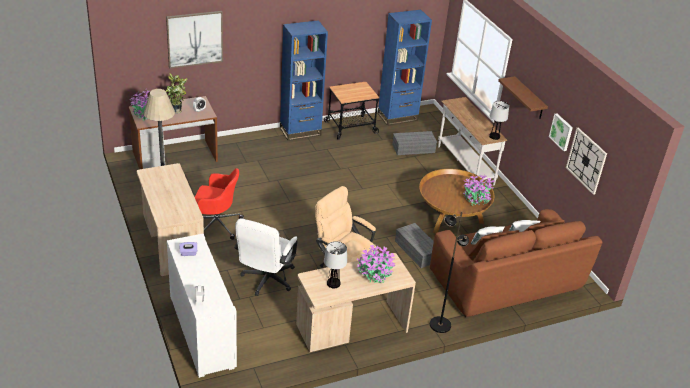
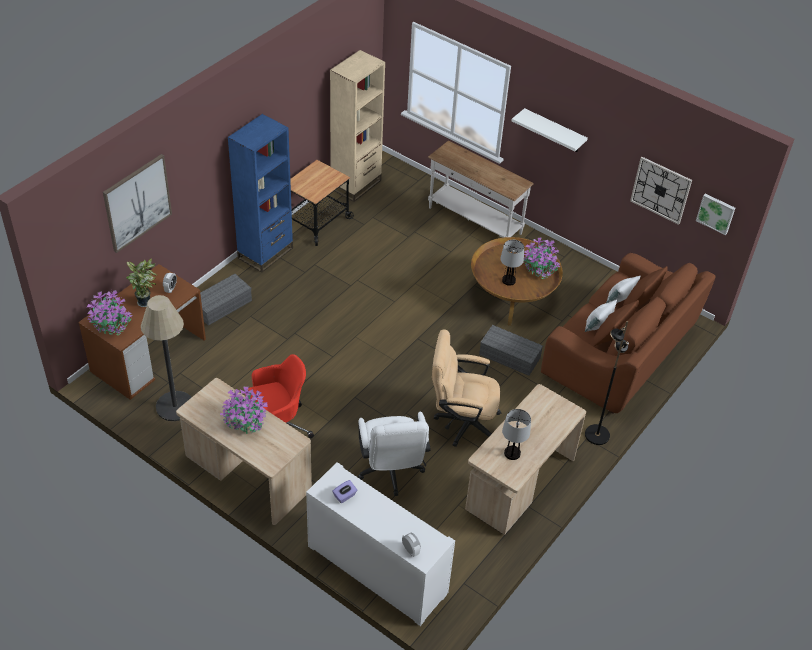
camera: 30 degrees left, 10 degrees up
(374, 274) = (541, 420): potted plant -> potted plant (245, 421)
(397, 117) = (356, 185): blue bookcase -> beige bookcase
(414, 148) = (406, 221): grey storage box -> grey storage box (222, 305)
(494, 136) = (518, 184): table lamp -> table lamp (508, 280)
(529, 98) = (554, 131): brown shelf -> white shelf
(561, 132) = (615, 163): picture -> picture (716, 213)

